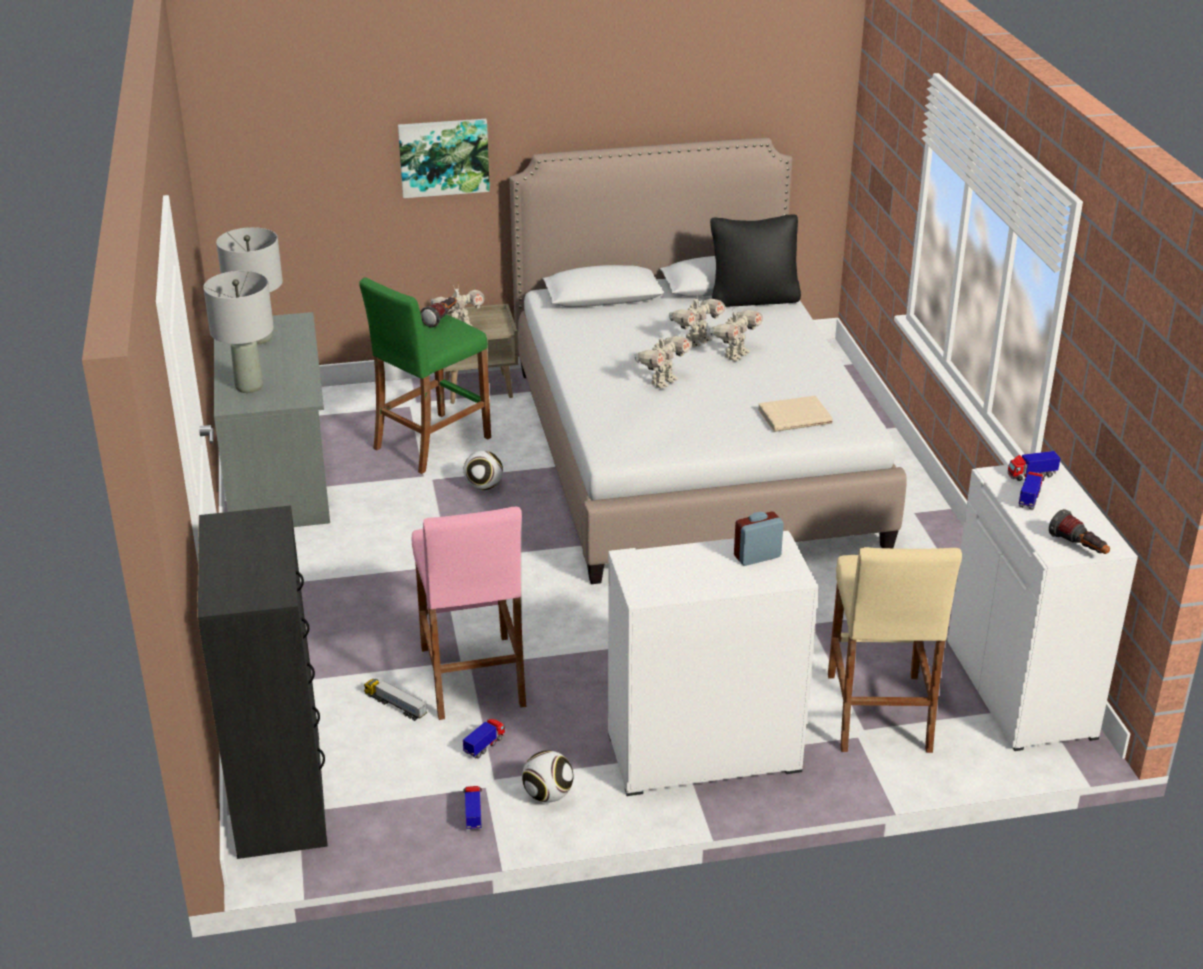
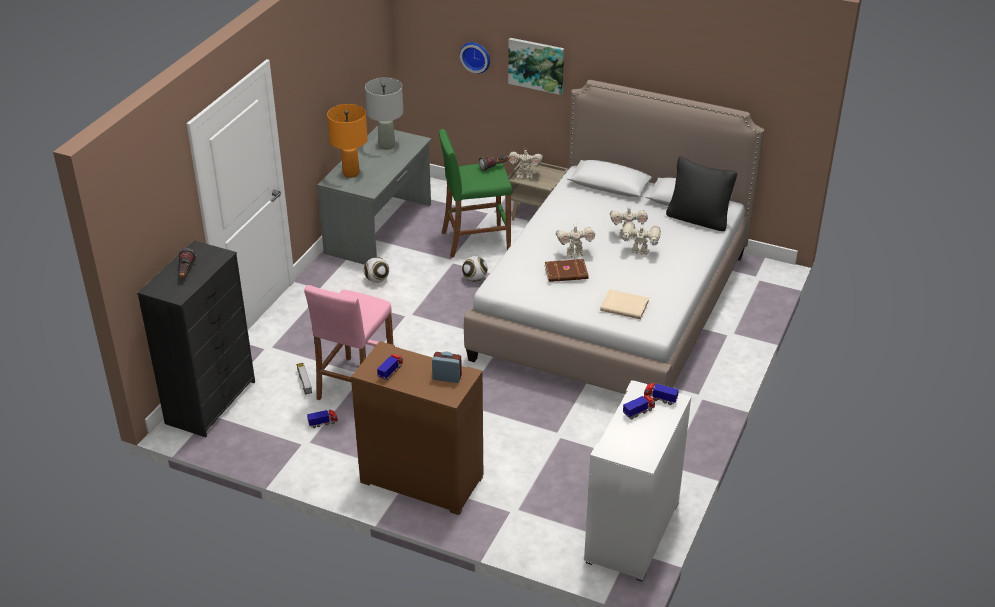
camera: 35 degrees right, 5 degrees up
(249, 387) = (350, 173): grey table lamp -> orange table lamp
(342, 170) = (476, 56): none -> wall clock
(473, 816) = (281, 455): toy truck -> toy truck (390, 372)
(547, 795) = (324, 463): football -> football (377, 280)
(681, 405) = (566, 273): none -> brown book
(702, 754) = (420, 480): white cabinet -> brown cabinet
(735, 355) = (639, 253): toy robot -> toy robot turned 150 degrees counterclockwise
(878, 713) = (537, 504): beige stool -> none
(1079, 548) = (626, 453): flashlight -> flashlight (186, 272)

